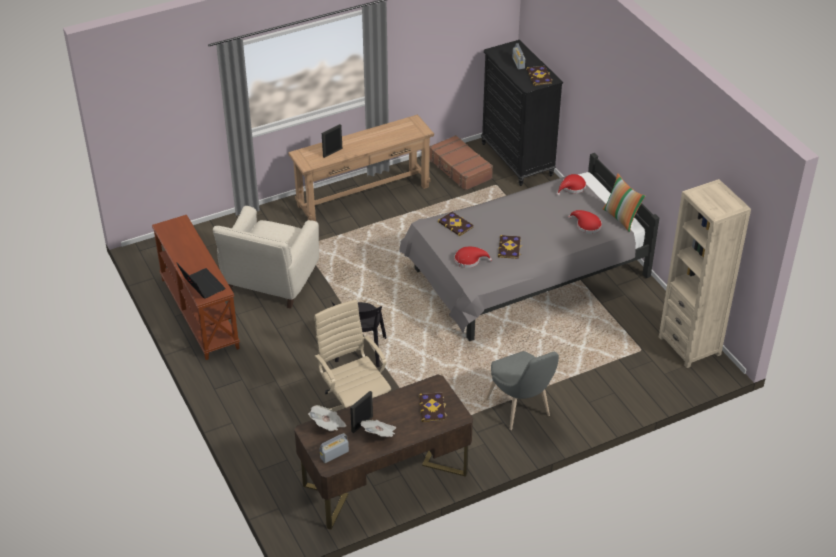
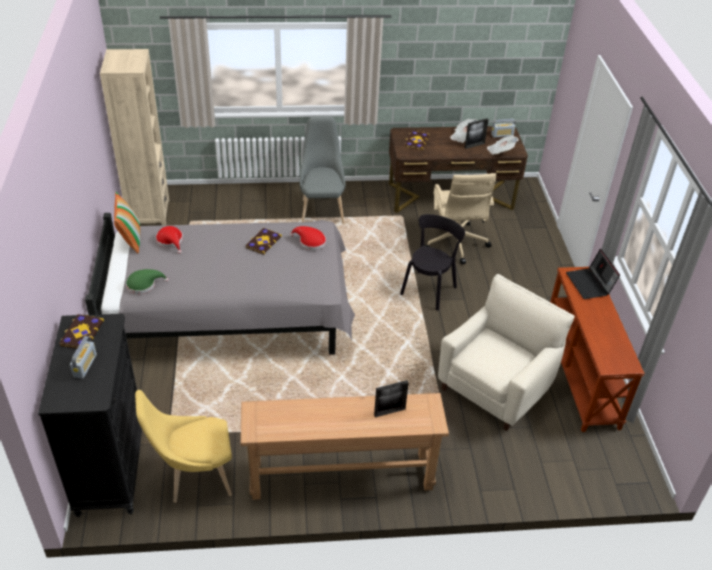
camera: 160 degrees left, 0 degrees up
(456, 224) = (297, 280): book -> none
(459, 169) = (194, 477): brown suitcase -> yellow chair
(572, 188) = (143, 285): red hat -> green hat

